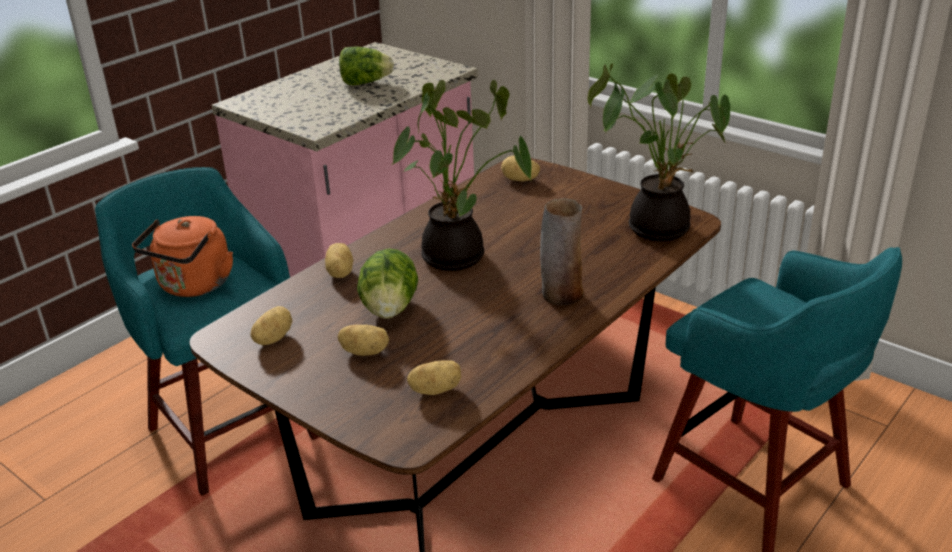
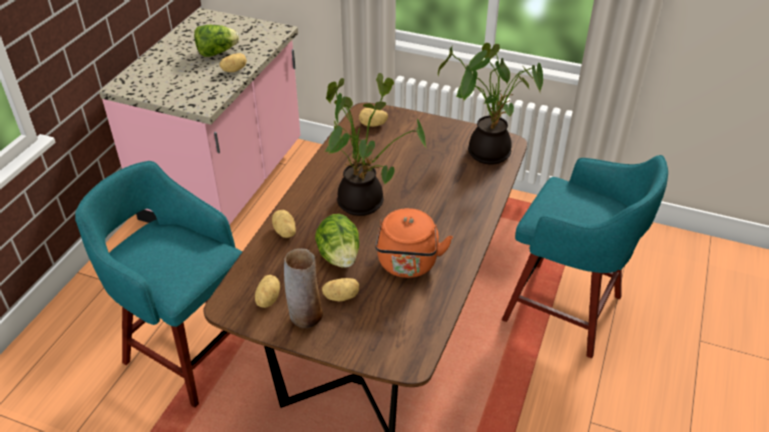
camera: 20 degrees left, 10 degrees up
(193, 286) = (164, 259): orange kettle -> orange kettle (408, 265)
(435, 390) = (406, 317): potato -> potato (234, 70)
(561, 295) = (451, 222): vase -> vase (305, 317)

